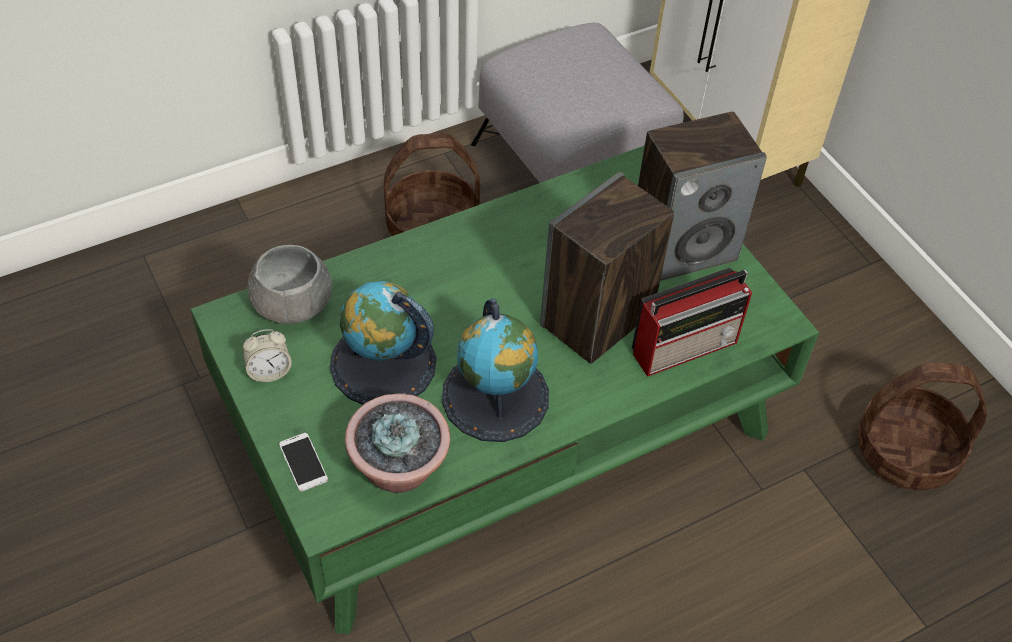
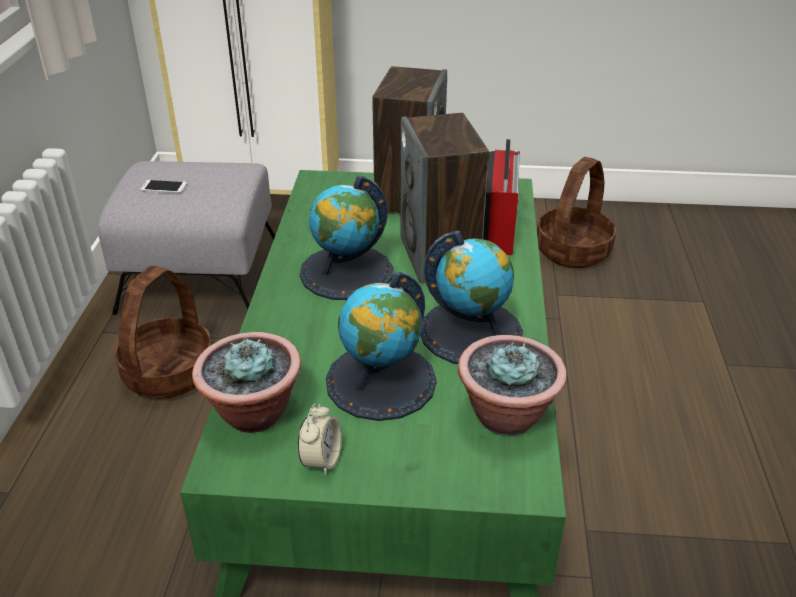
camera: 55 degrees left, 15 degrees down
(292, 303) = (253, 413): grey bowl -> potted plant
(303, 462) = (451, 477): phone -> phone (164, 187)
(513, 265) = (346, 272): none -> globe

